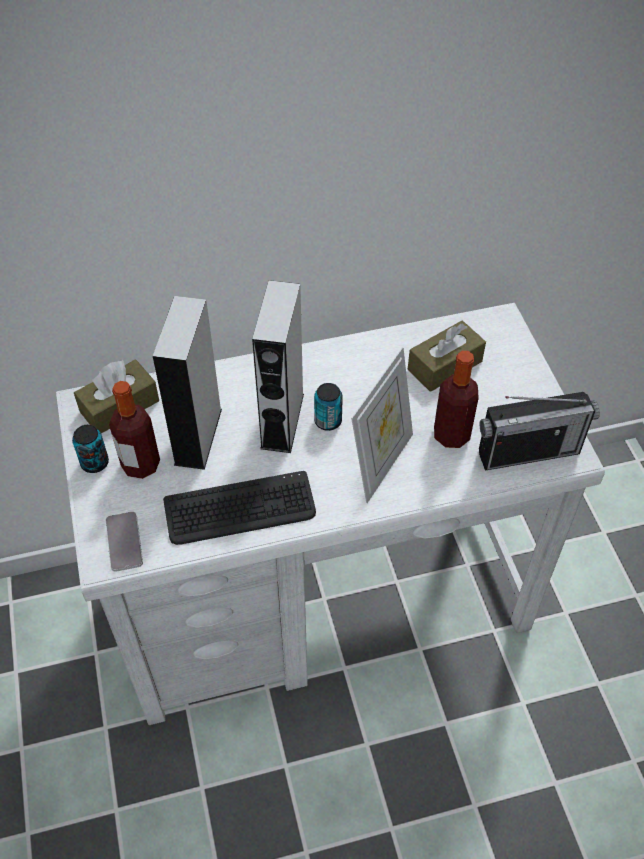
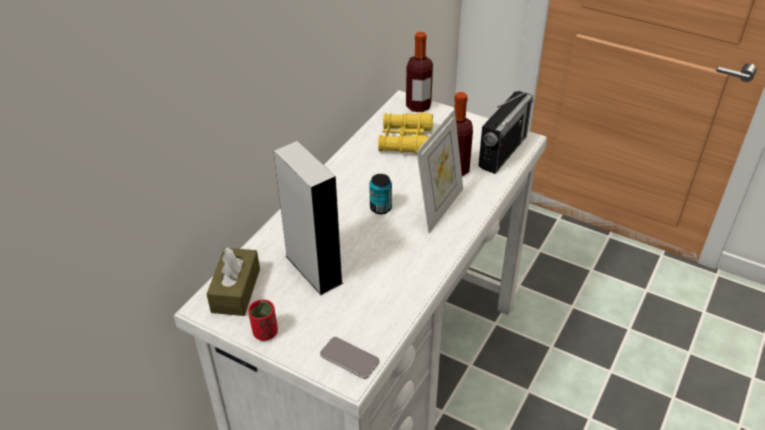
camera: 45 degrees left, 10 degrees down
(94, 463) = (265, 332): can -> red cup
(141, 464) = (298, 310): bottle -> bottle (418, 106)
(240, 509) = (395, 287): keyboard -> none
(282, 421) = (354, 226): grey speaker -> none
(381, 463) = (439, 208): picture frame -> picture frame turned 45 degrees clockwise
(444, 365) = (405, 140): brown tissue box -> yellow binoculars

